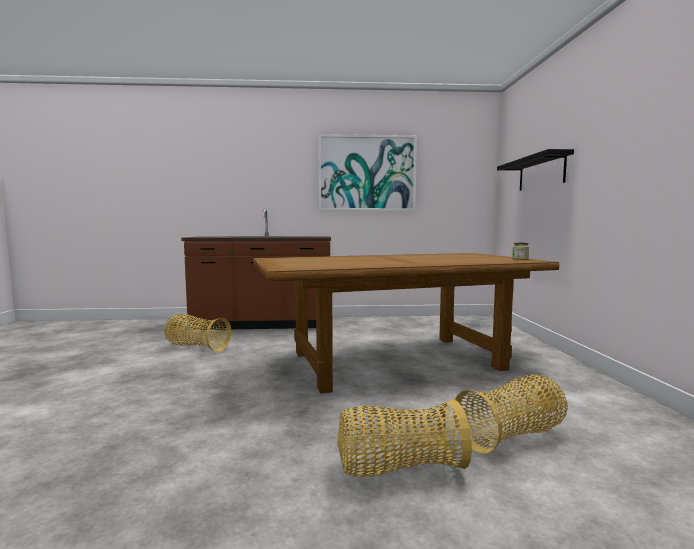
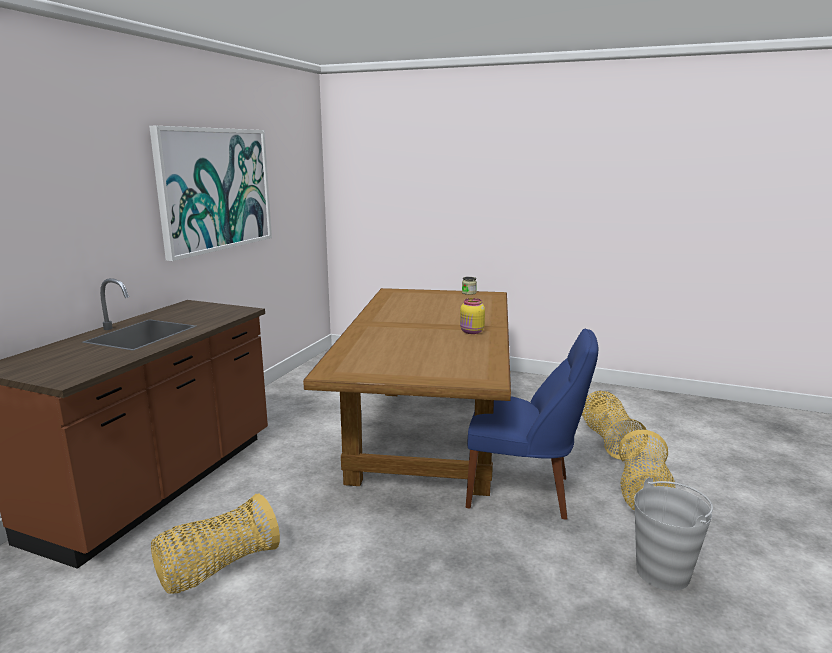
camera: 65 degrees left, 10 degrees up
(237, 490) = (663, 573): none -> grey bucket
(339, 405) = (524, 492): none -> blue chair
(399, 263) = (471, 332): none -> yellow jar
(541, 173) = (418, 193): black shelf -> none

